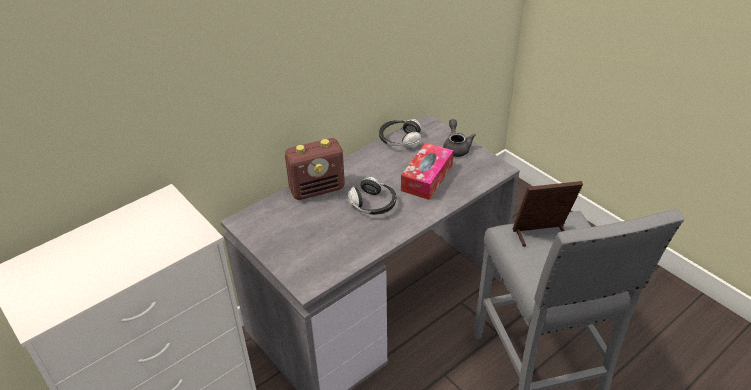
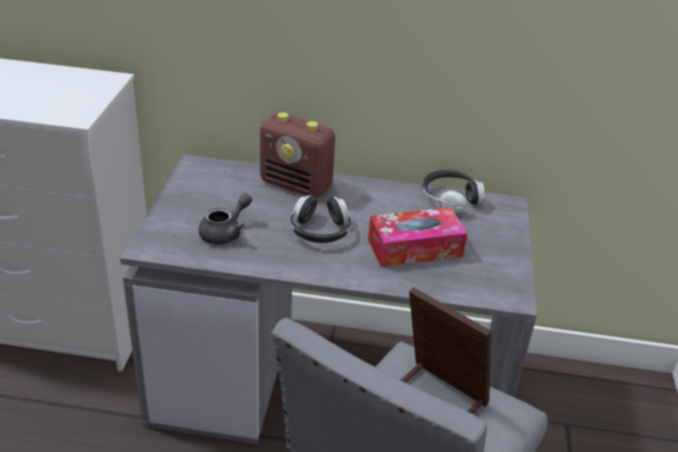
camera: 45 degrees right, 5 degrees down
(456, 147) = (499, 244): grey teapot -> grey teapot (225, 232)

